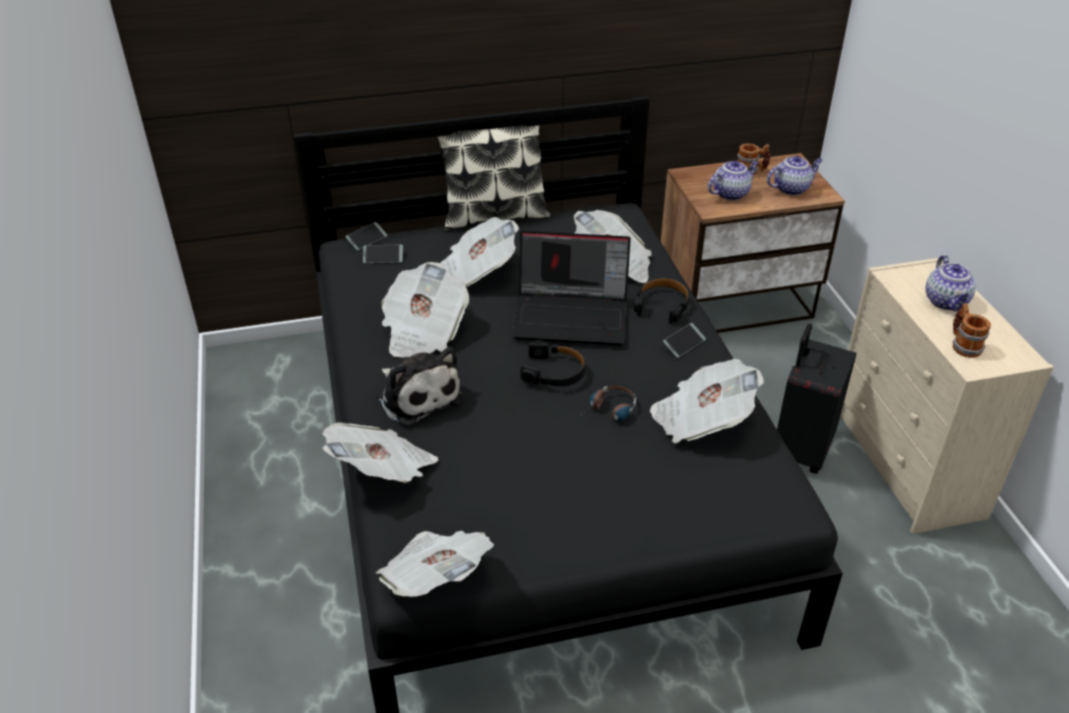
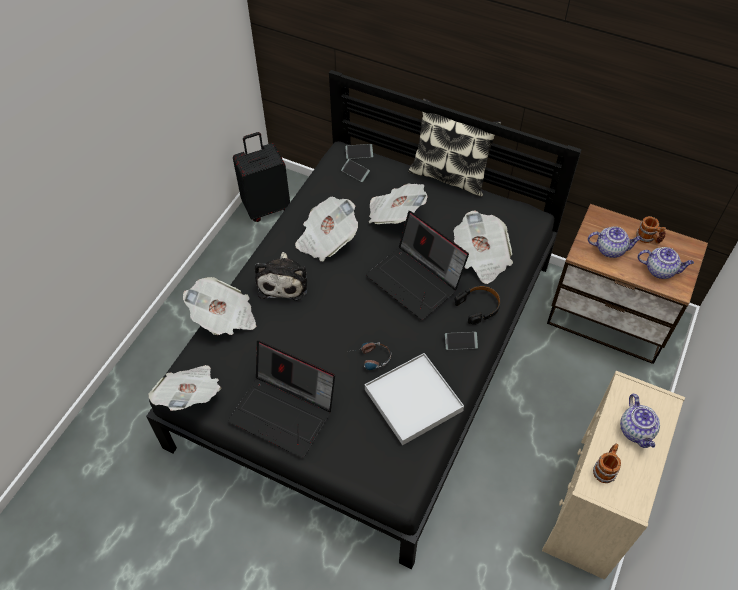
camera: 40 degrees right, 15 degrees up
(554, 372) = (366, 313): black headphones -> none
(577, 518) = (285, 412): none -> laptop
(701, 420) = (413, 400): newspaper -> white tray
(800, 449) = (535, 448): black suitcase -> black suitcase (267, 207)
(946, 302) = (636, 431): teapot -> teapot turned 45 degrees counterclockwise

